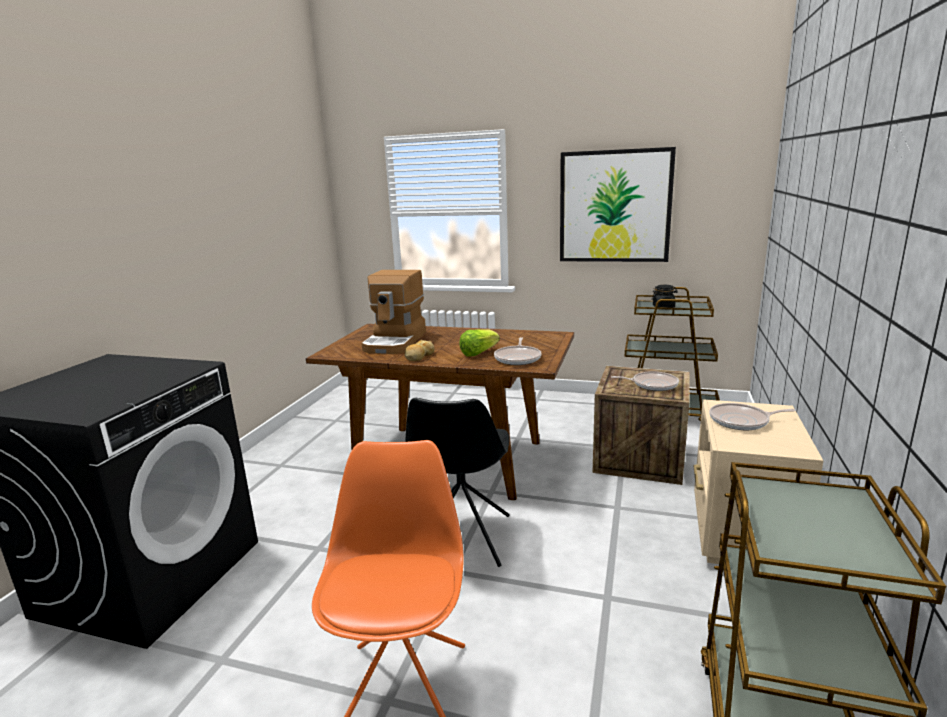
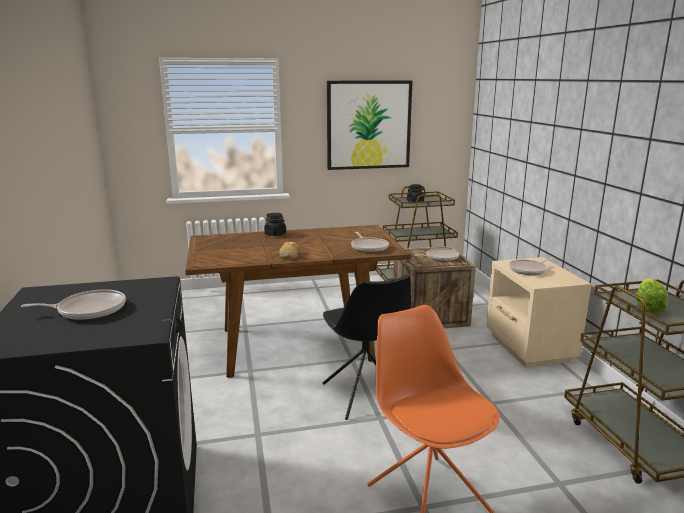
camera: 30 degrees left, 0 degrees up
(101, 382) = (88, 310): none -> frying pan
(396, 342) = (248, 247): coffee machine -> none
(444, 331) = (275, 234): none -> black jar
(478, 353) = (333, 247): lettuce -> lettuce (648, 306)

